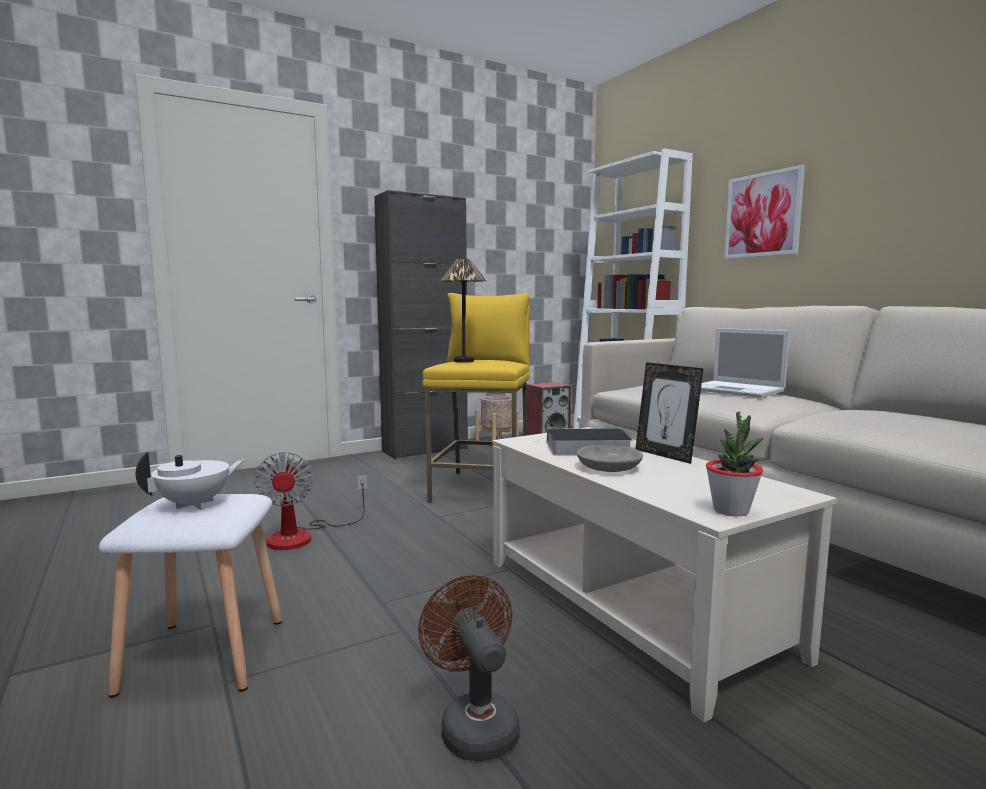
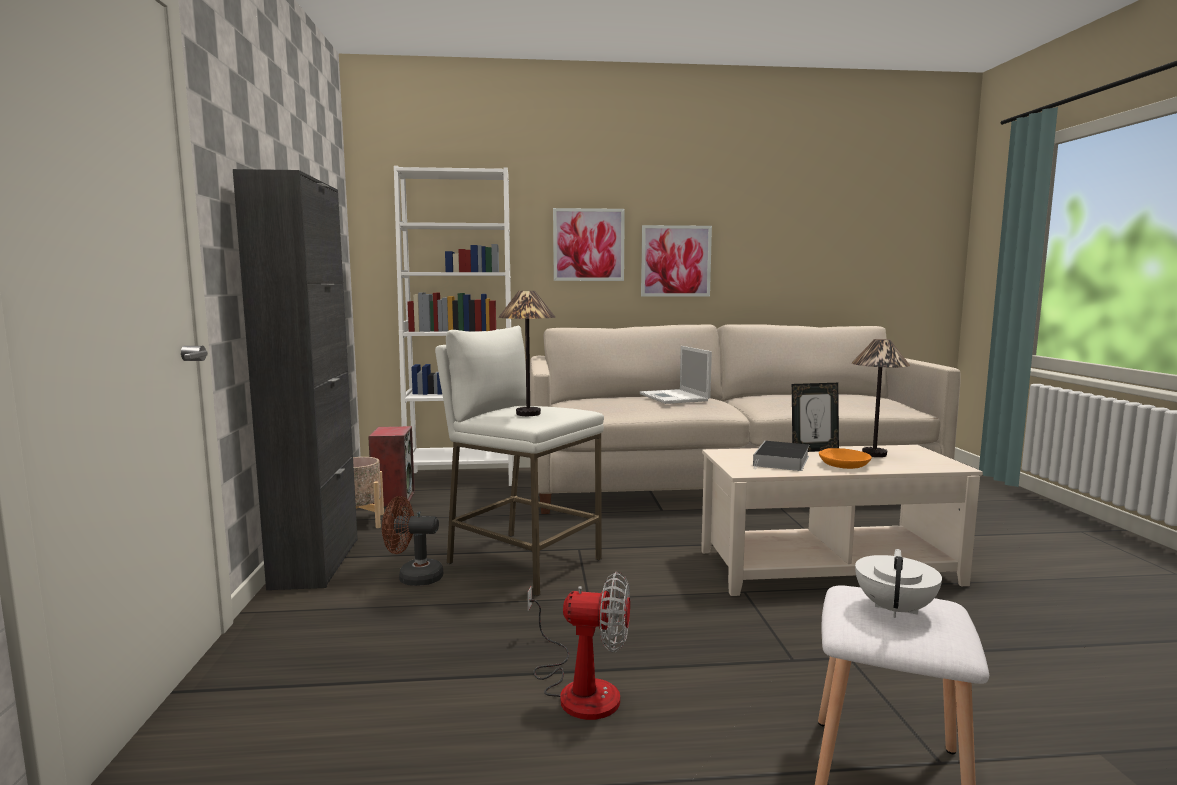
camera: 65 degrees left, 0 degrees up
(195, 504) = (895, 609): white teapot -> white teapot turned 45 degrees clockwise
(474, 724) = (985, 651): brown fan -> brown fan (413, 577)
(482, 488) = (522, 561): yellow stool -> white stool
(609, 467) = (843, 465): grey bowl -> orange bowl
(703, 477) = (874, 454): none -> table lamp
(731, 511) = (946, 462): potted plant -> none
(737, 390) = (675, 397): laptop -> laptop turned 90 degrees clockwise
(867, 222) = (675, 261): none -> picture

